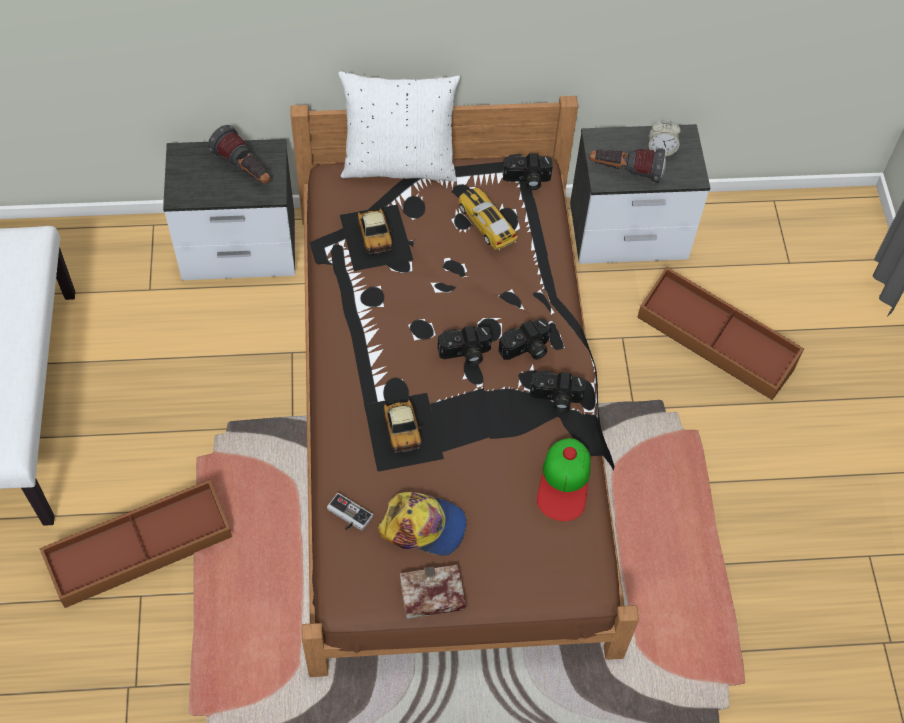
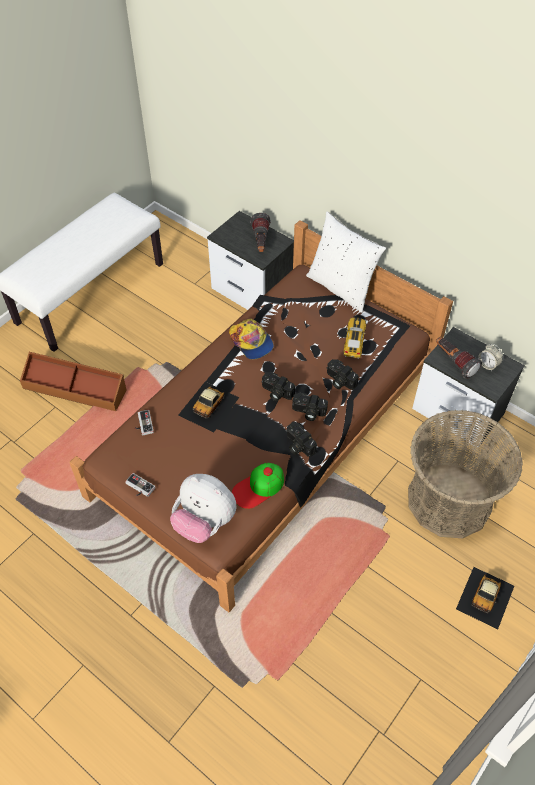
camera: 45 degrees right, 5 degrees down
(376, 236) = (293, 311): toy car -> toy car (485, 597)
(424, 526) = (171, 455): cap -> cap (251, 342)
(430, 597) = (138, 488): book -> game controller
(526, 180) = (399, 335): camera -> camera (339, 381)
(548, 571) = (204, 522): none -> plush toy
(715, 342) = (449, 500): brown storage box -> basket

